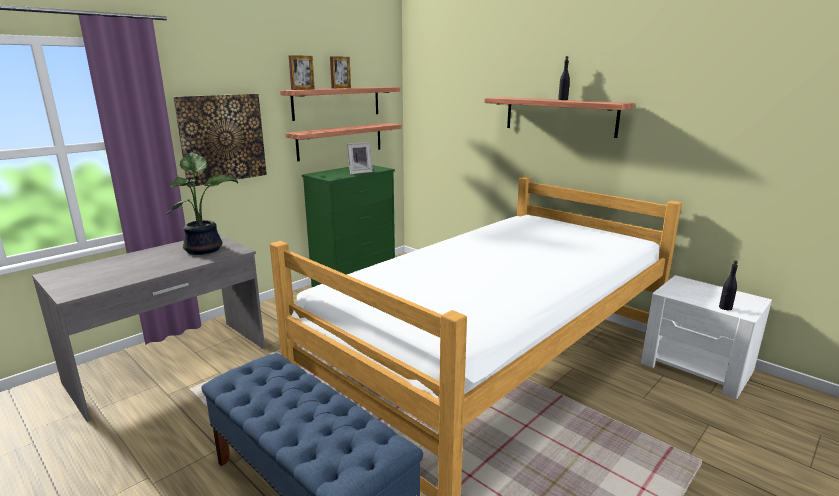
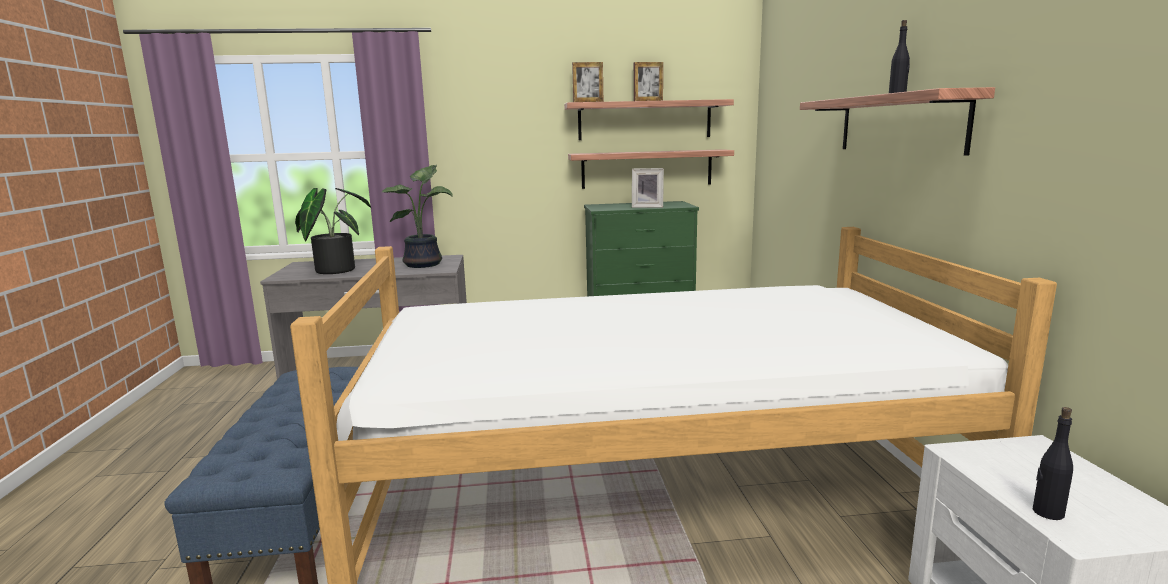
camera: 40 degrees right, 5 degrees down
(118, 272) = (334, 269): none -> potted plant
(222, 138) = (490, 155): picture -> none

